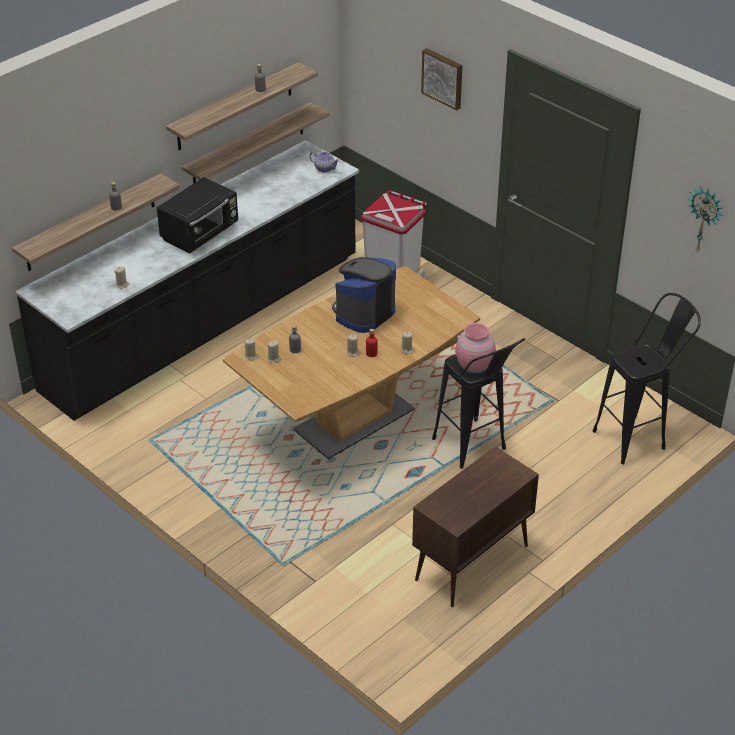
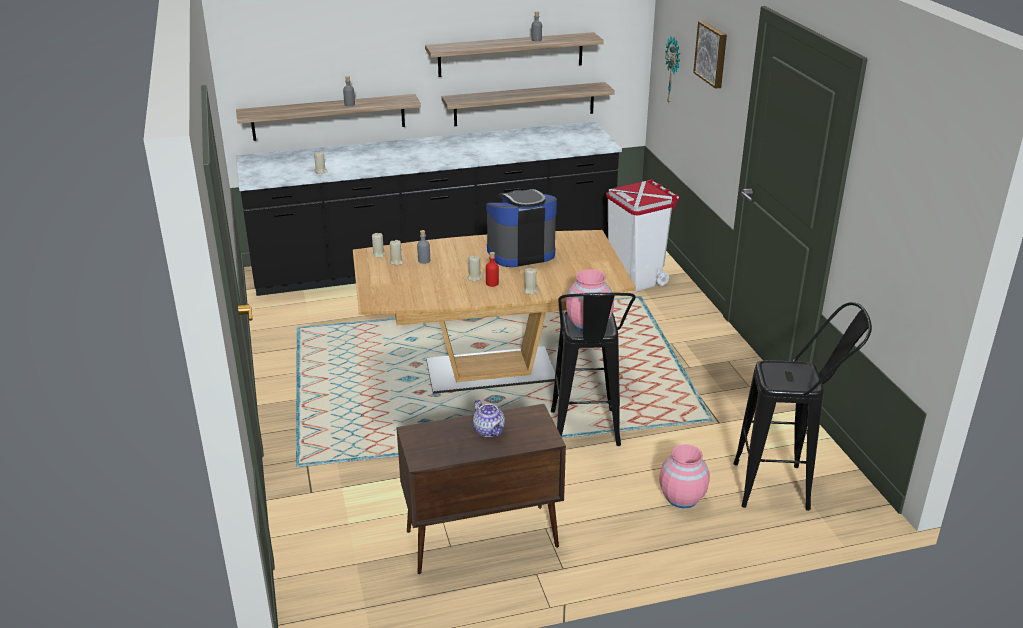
camera: 30 degrees right, 10 degrees down
(201, 234) = (428, 156): black microwave -> none
(324, 168) = (590, 141): teapot -> teapot (489, 430)
(578, 473) = (682, 497): none -> pink vase
(704, 219) = (913, 209): wall clock -> wall clock (673, 70)

